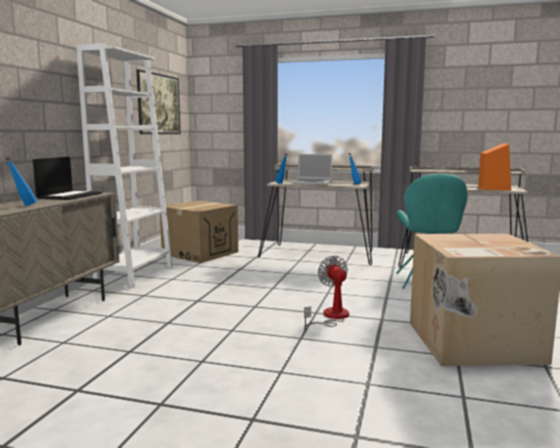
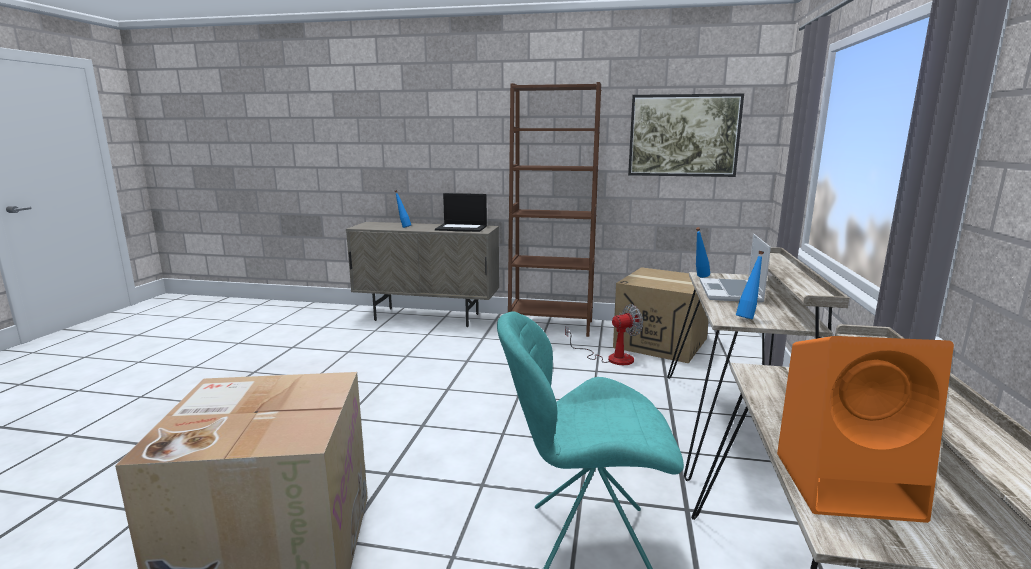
camera: 85 degrees right, 5 degrees up
(135, 274) = (550, 325): white bookcase -> brown bookcase
(331, 317) = (404, 435): fan -> fan (611, 358)

